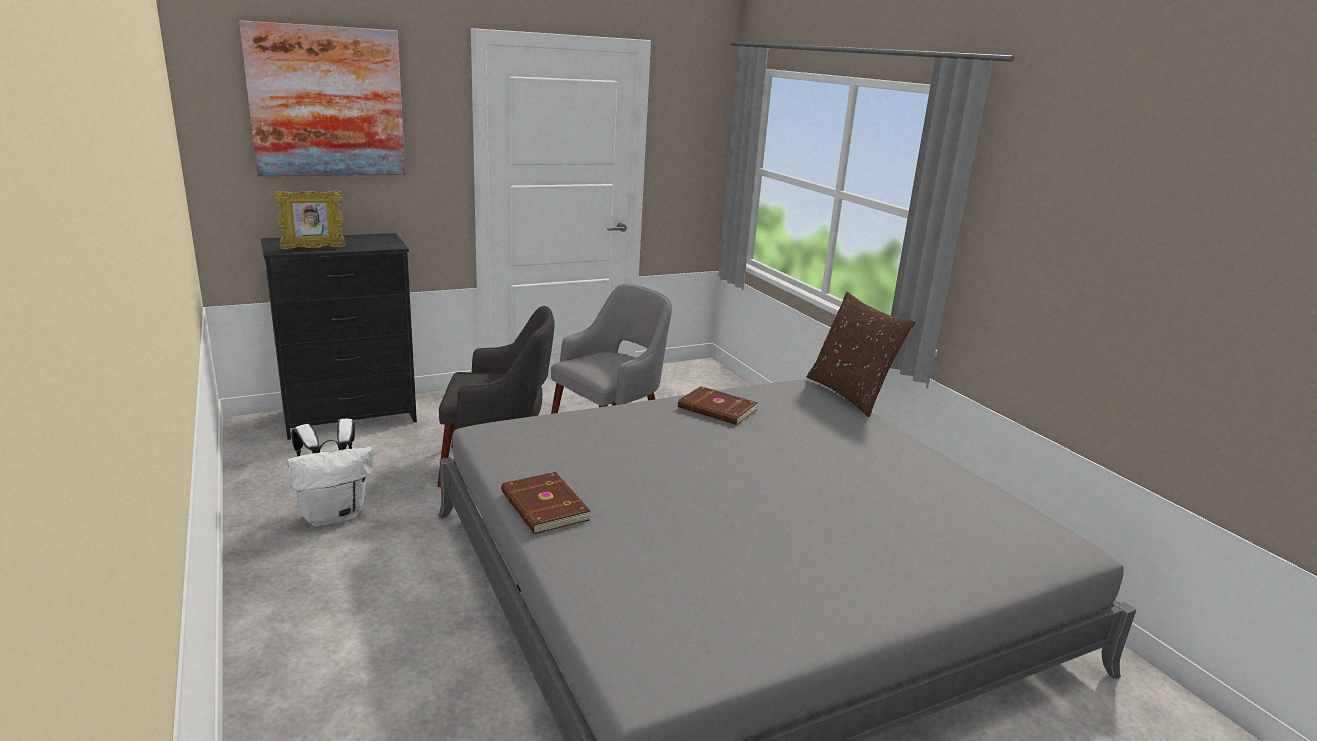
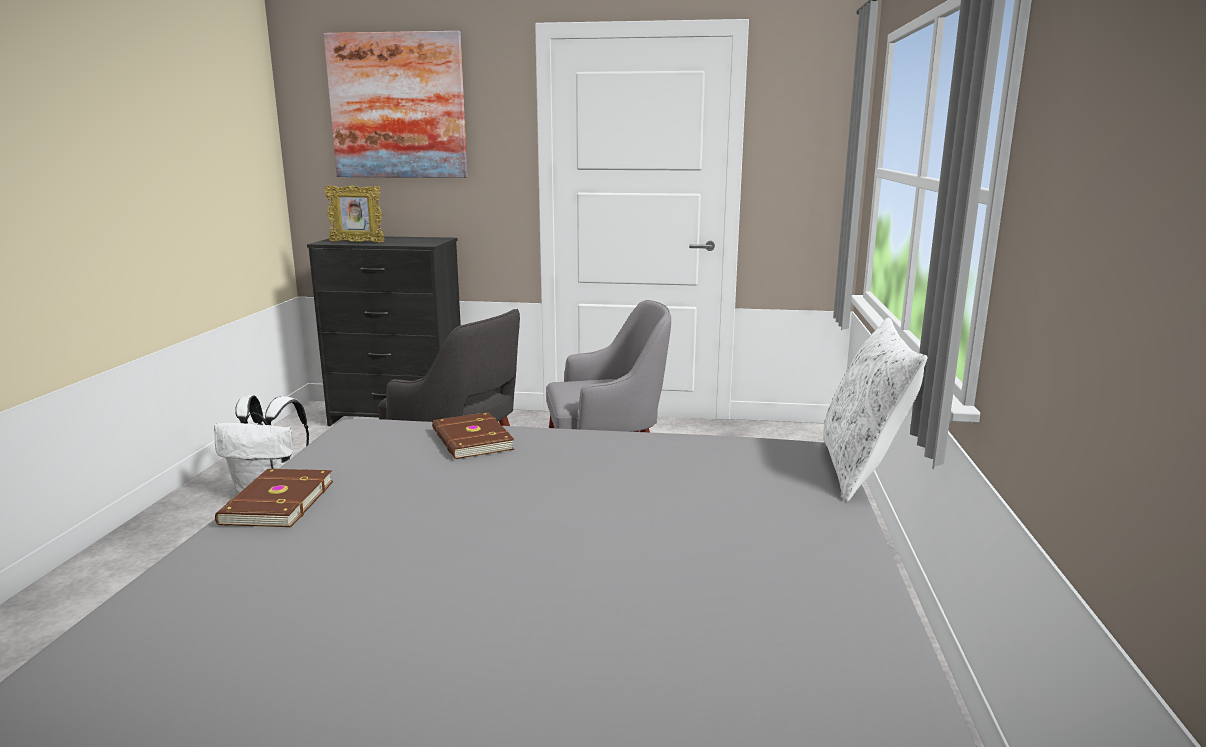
camera: 35 degrees right, 5 degrees down
(717, 409) = (635, 452): brown book -> brown book (470, 440)
(850, 394) = (861, 470): brown pillow -> white pillow

